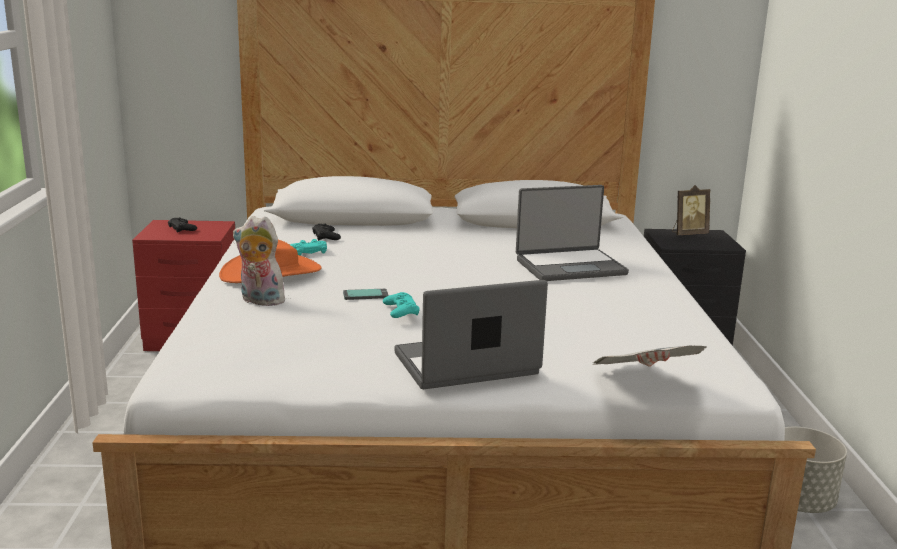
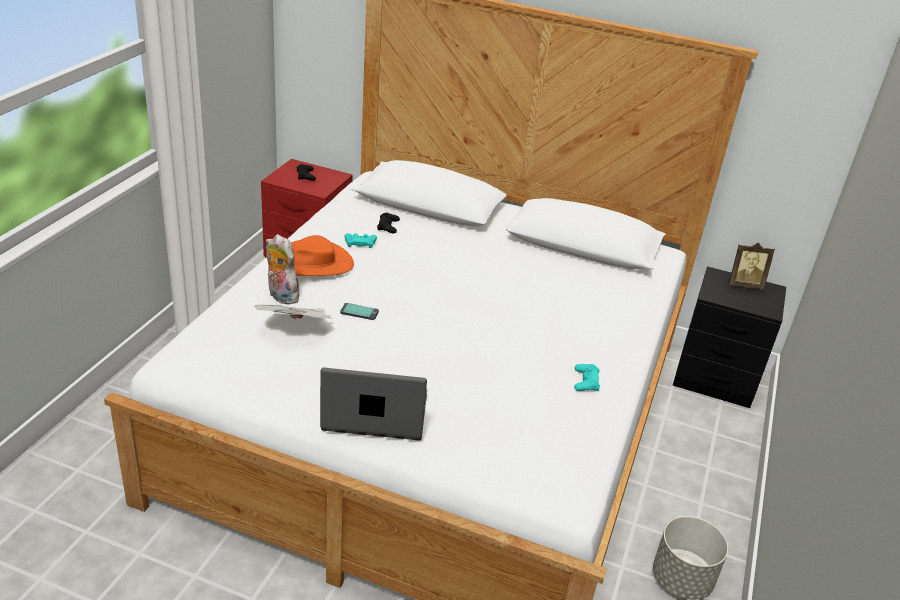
camera: 20 degrees right, 15 degrees up
(401, 310) = (372, 338): turquoise game controller -> turquoise game controller (586, 381)
(569, 266) = (558, 317): laptop -> none
(644, 383) = (493, 477): newspaper -> newspaper (297, 328)

